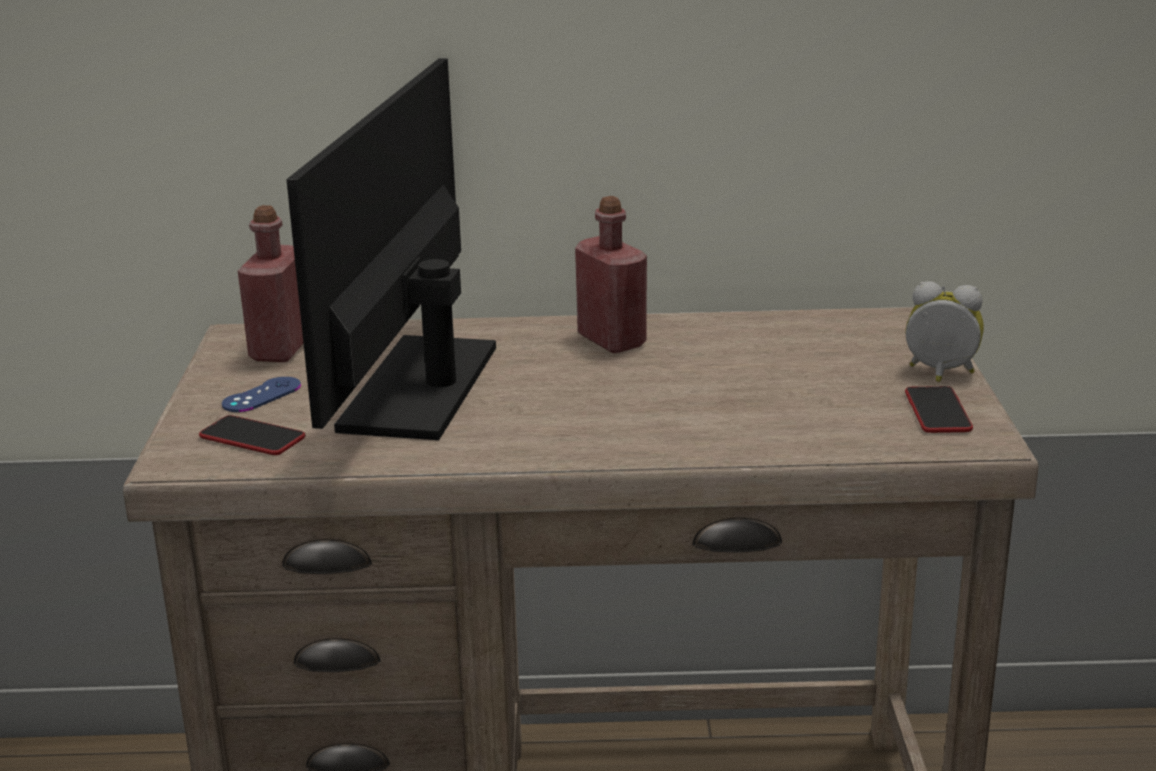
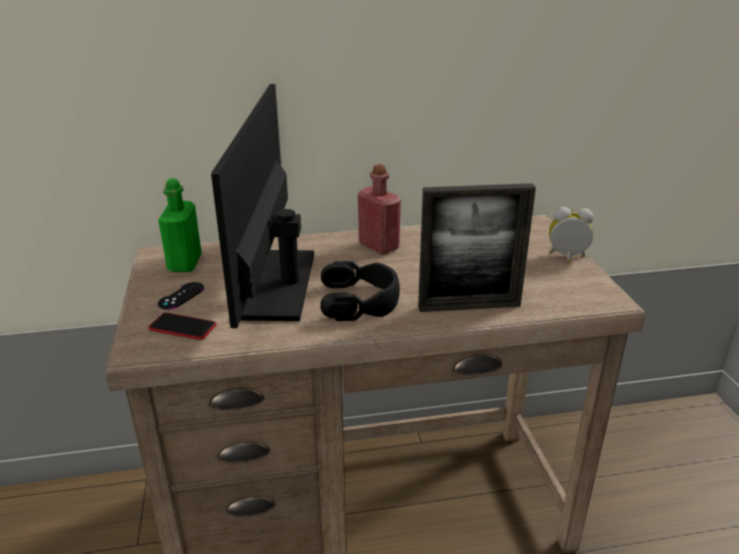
camera: 10 degrees left, 5 degrees up
(261, 395) = (181, 296): blue game controller -> black game controller
(280, 350) = (185, 263): red bottle -> green bottle
(548, 418) = (360, 300): none -> black headphones
(729, 436) = (469, 306): none -> picture frame
(937, 411) = (577, 282): phone -> none

